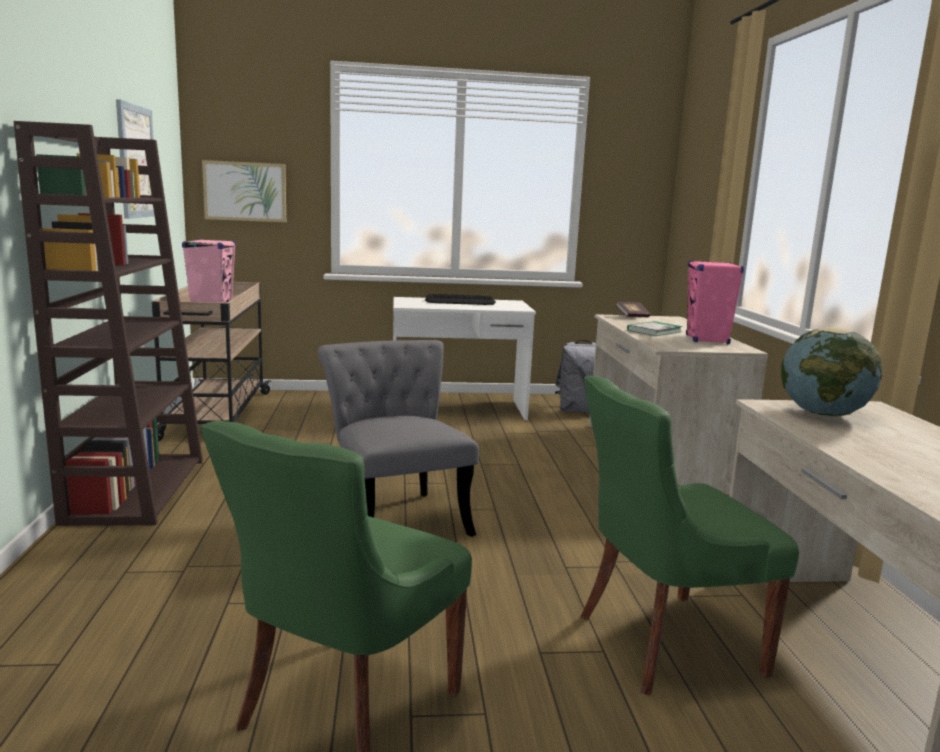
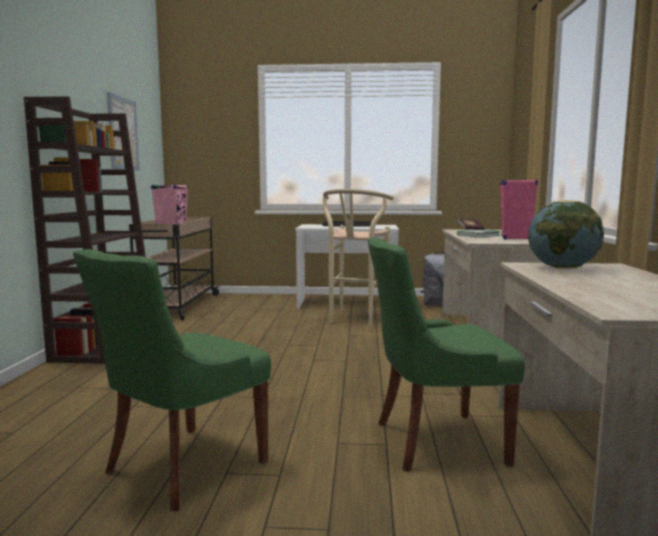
camera: 10 degrees right, 5 degrees down
(245, 191) = (202, 156): picture -> none
(396, 516) = (272, 363): grey chair -> none
(479, 437) = (355, 320): none -> beige stool

